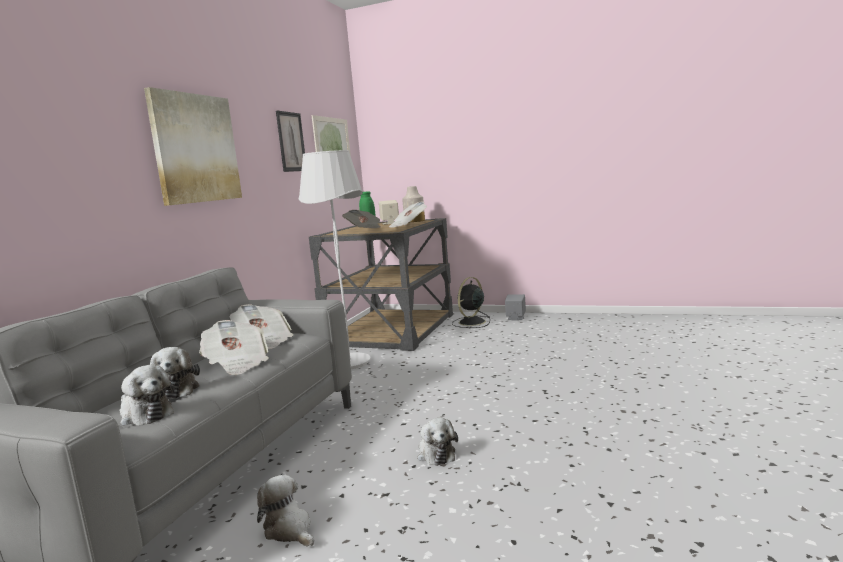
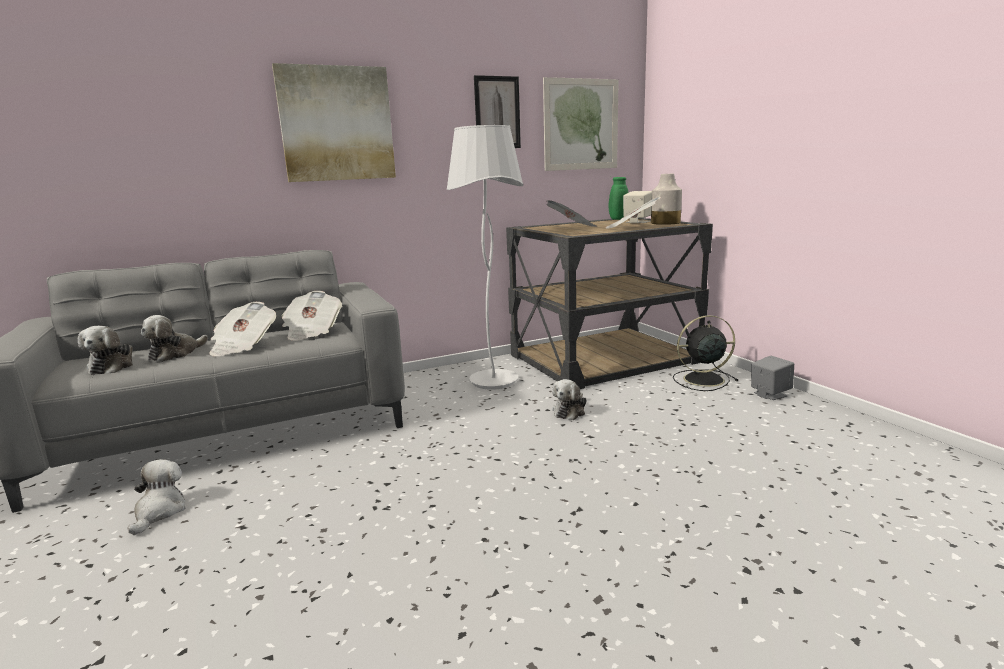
camera: 45 degrees right, 5 degrees up
(435, 453) = (344, 514): plush toy -> plush toy (570, 411)

